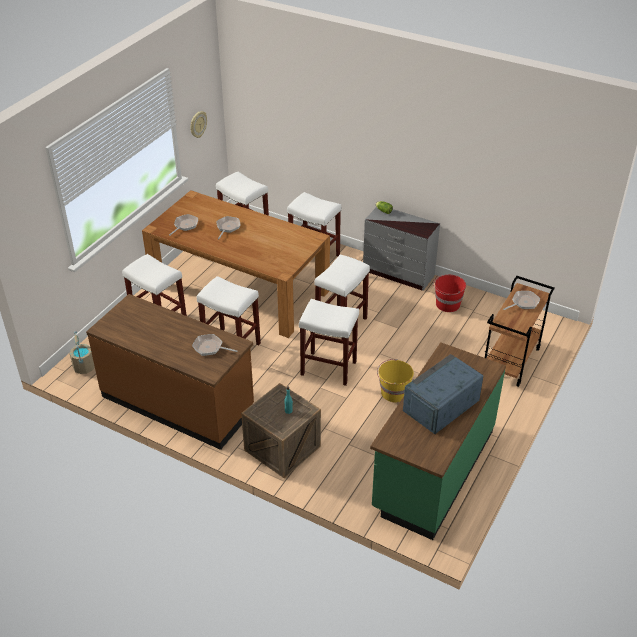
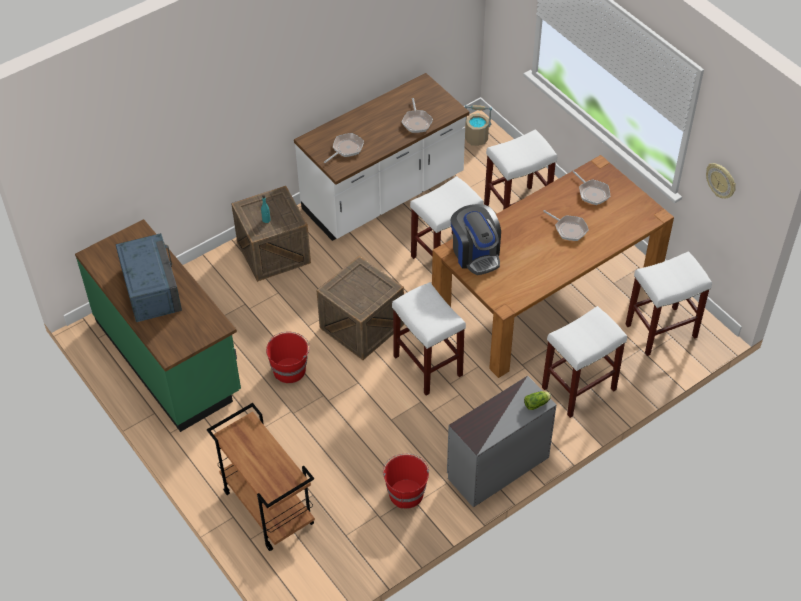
camera: 115 degrees right, 10 degrees up
(178, 402) = (384, 194): brown counter -> white counter
(277, 260) = (476, 254): none -> coffee machine
(327, 368) = (361, 326): white stool -> crate
(393, 392) = (289, 369): yellow bucket -> red bucket
(523, 303) = (269, 468): frying pan -> frying pan (417, 122)

